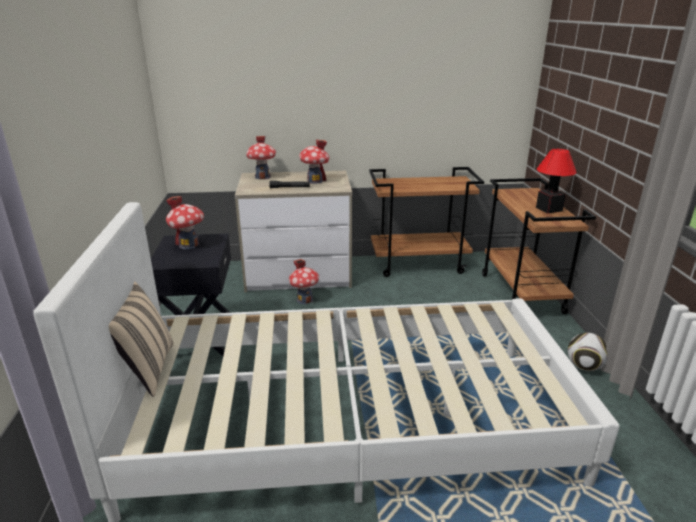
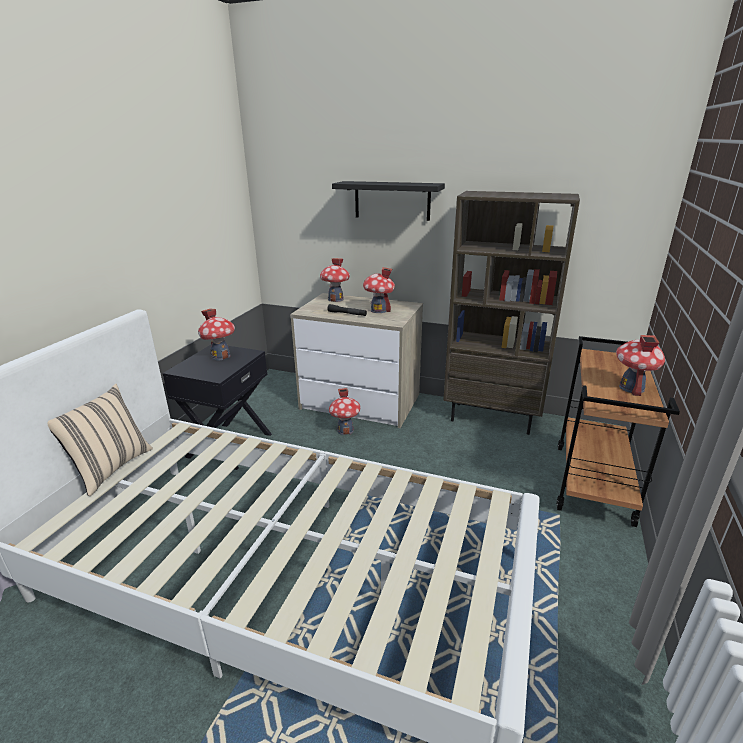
camera: 25 degrees right, 0 degrees up
(310, 76) = (392, 200): none -> black shelf
(419, 264) = (492, 418): brown cart -> brown bookcase
(549, 209) = (631, 388): table lamp -> toy house
(584, 366) = (610, 608): football -> none

